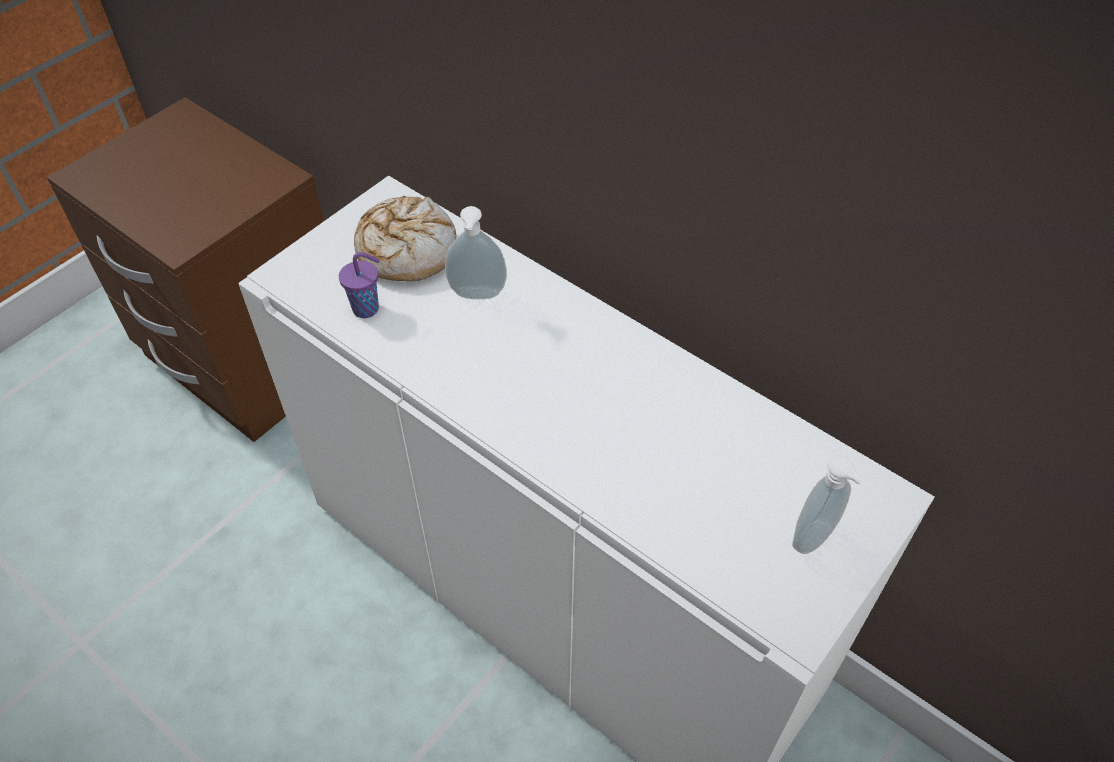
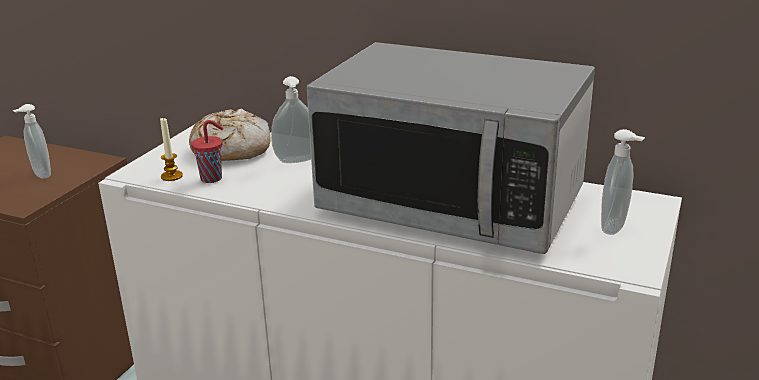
camera: 15 degrees left, 25 degrees down
(208, 189) = (40, 175): none -> soap dispenser
(322, 292) = (171, 176): none -> candle
(367, 309) = (213, 178): purple cup -> red cup
(633, 434) = (452, 203): none -> microwave

